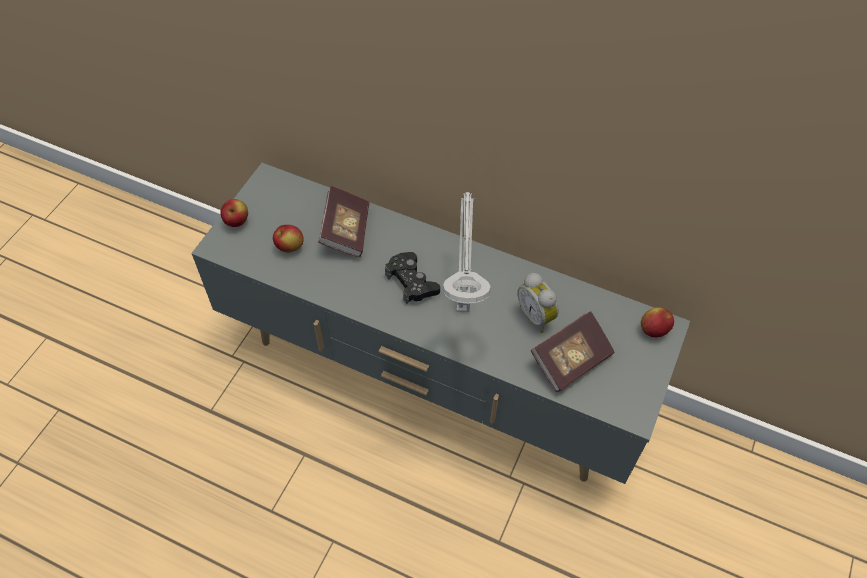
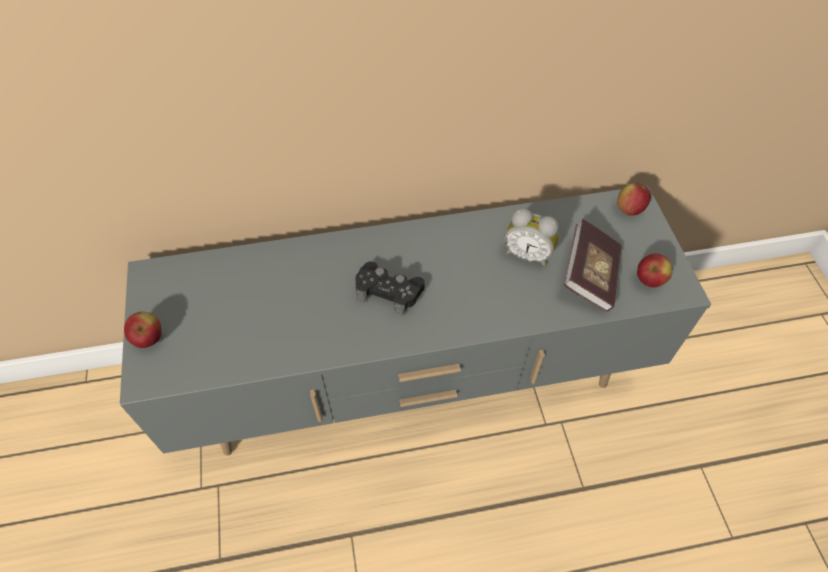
camera: 35 degrees left, 0 degrees up
(290, 247) = (232, 330): apple -> apple (649, 280)
(346, 231) = (280, 280): book -> none
(463, 304) = (454, 283): grey table lamp -> none

